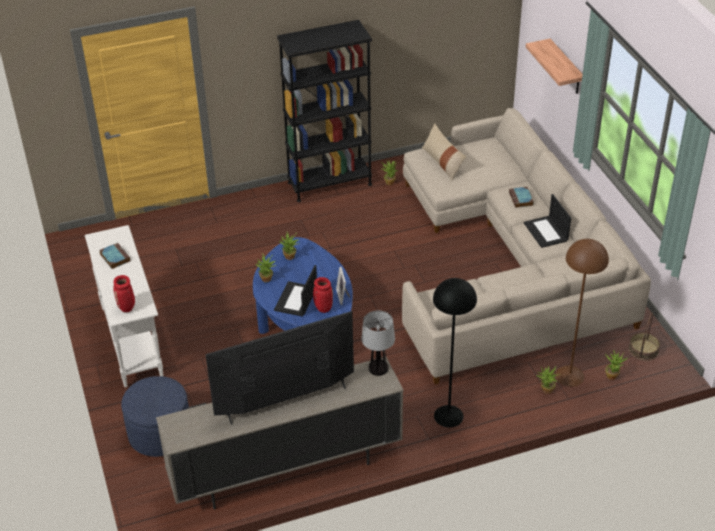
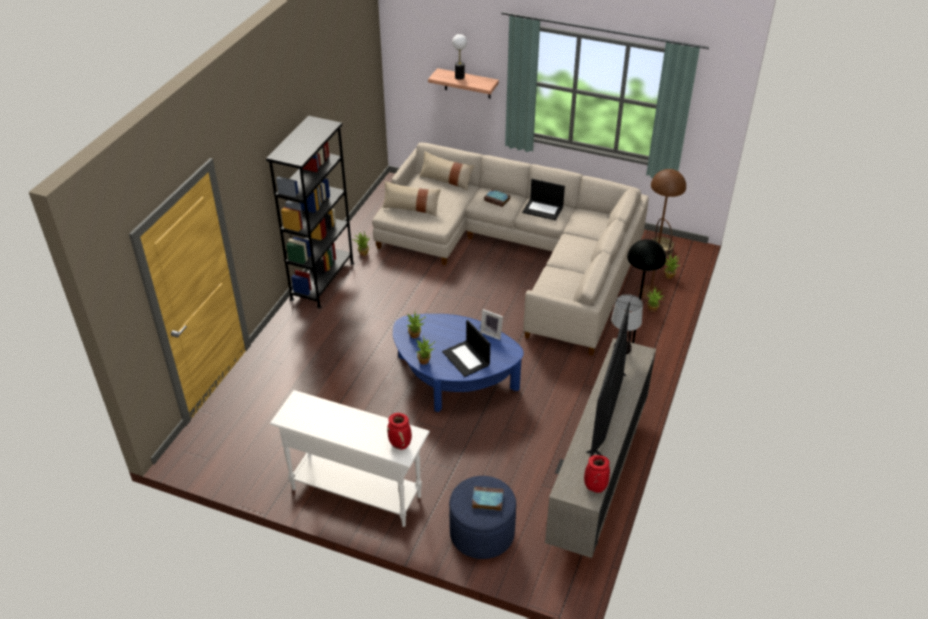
camera: 50 degrees left, 0 degrees up
(114, 257) = (326, 419): book -> book (487, 500)
(323, 308) = (492, 350): red vase -> red vase (594, 487)
(506, 157) = (446, 180): none -> beige pillow
(554, 56) = (459, 77): none -> table lamp

